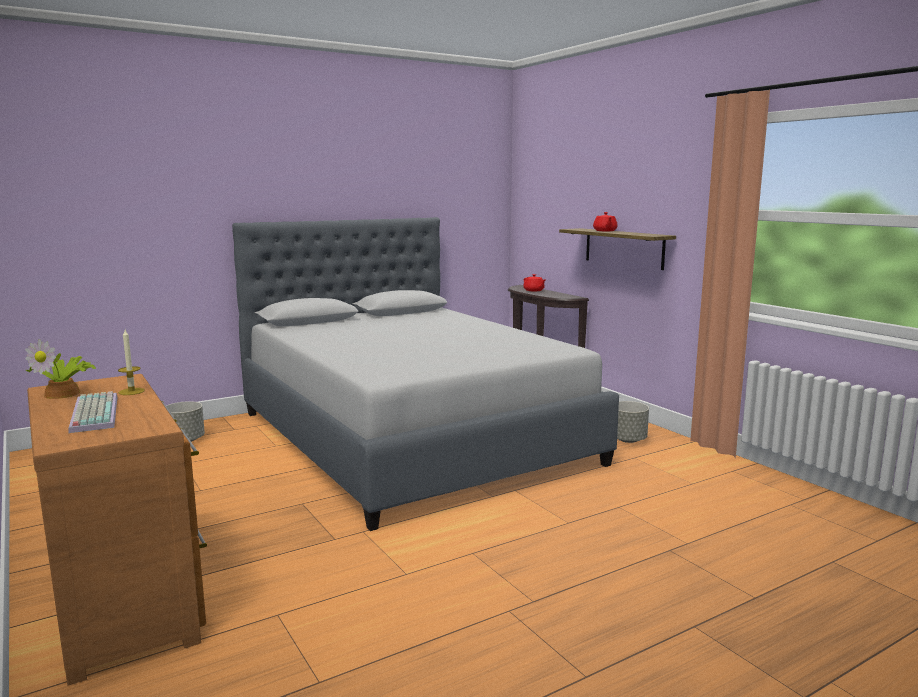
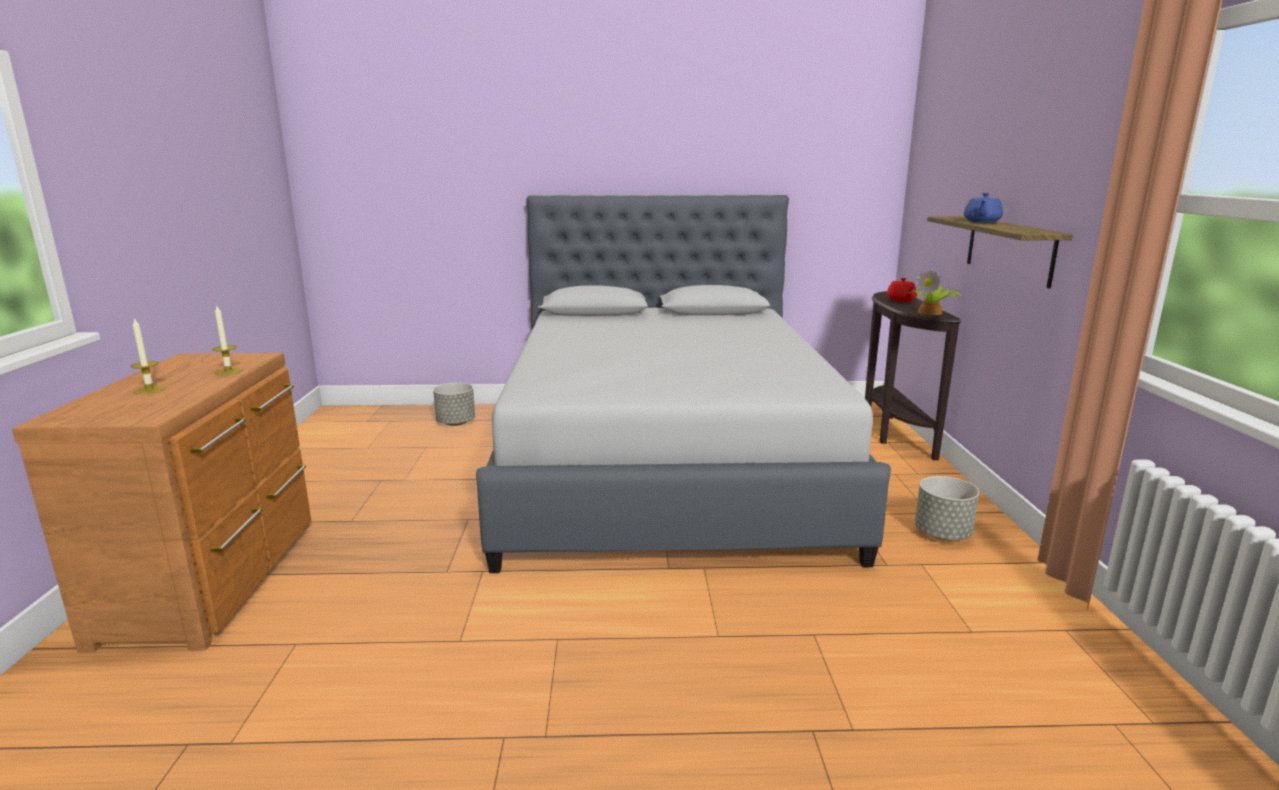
camera: 30 degrees right, 5 degrees up
(65, 393) = (184, 364): potted plant -> potted plant (931, 312)
(92, 413) = (150, 390): keyboard -> candle
(605, 231) = (981, 222): red teapot -> blue teapot

